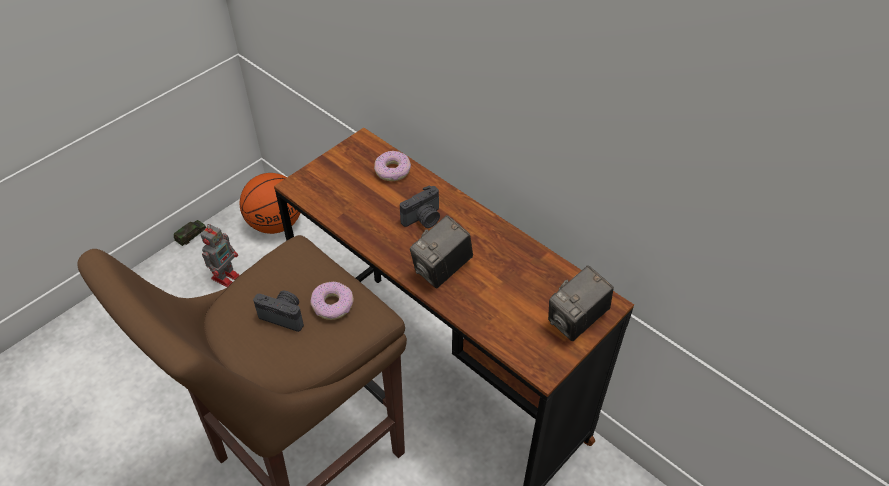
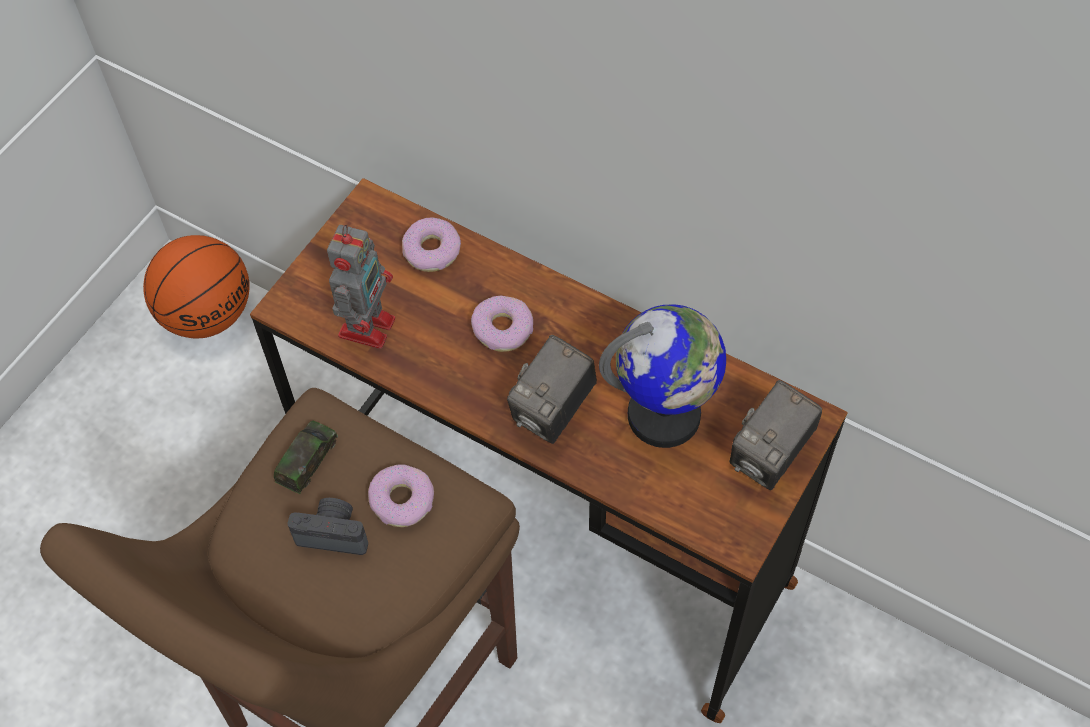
camera: 10 degrees left, 10 degrees up
(191, 235) = (70, 363): toy car -> toy car (307, 461)
(226, 276) = (152, 424): toy robot -> toy robot (368, 324)
(423, 219) = (503, 329): camera -> donut
(512, 285) = (664, 416): none -> globe

